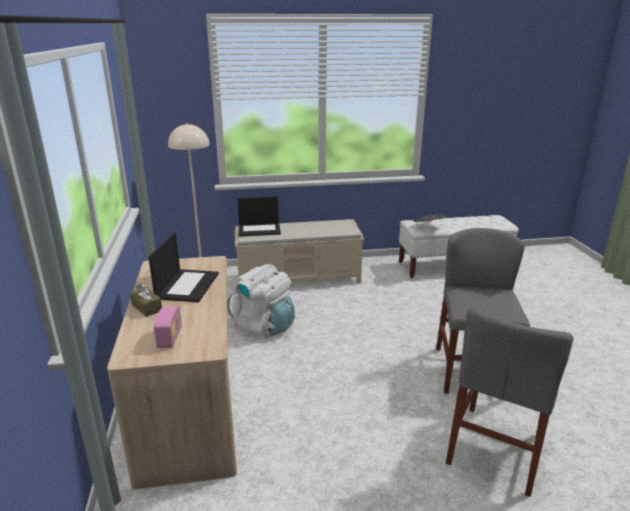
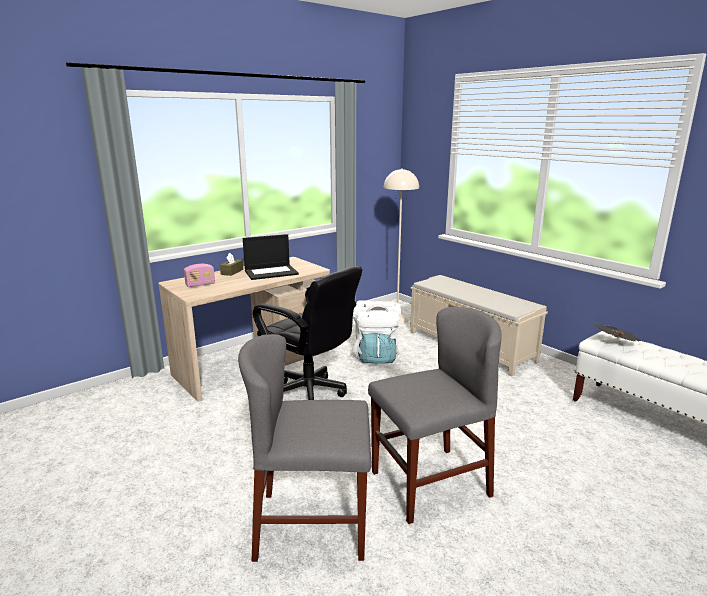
camera: 60 degrees right, 5 degrees down
(260, 229) = (447, 282): laptop -> none
(299, 385) = (312, 394): none -> black office chair

